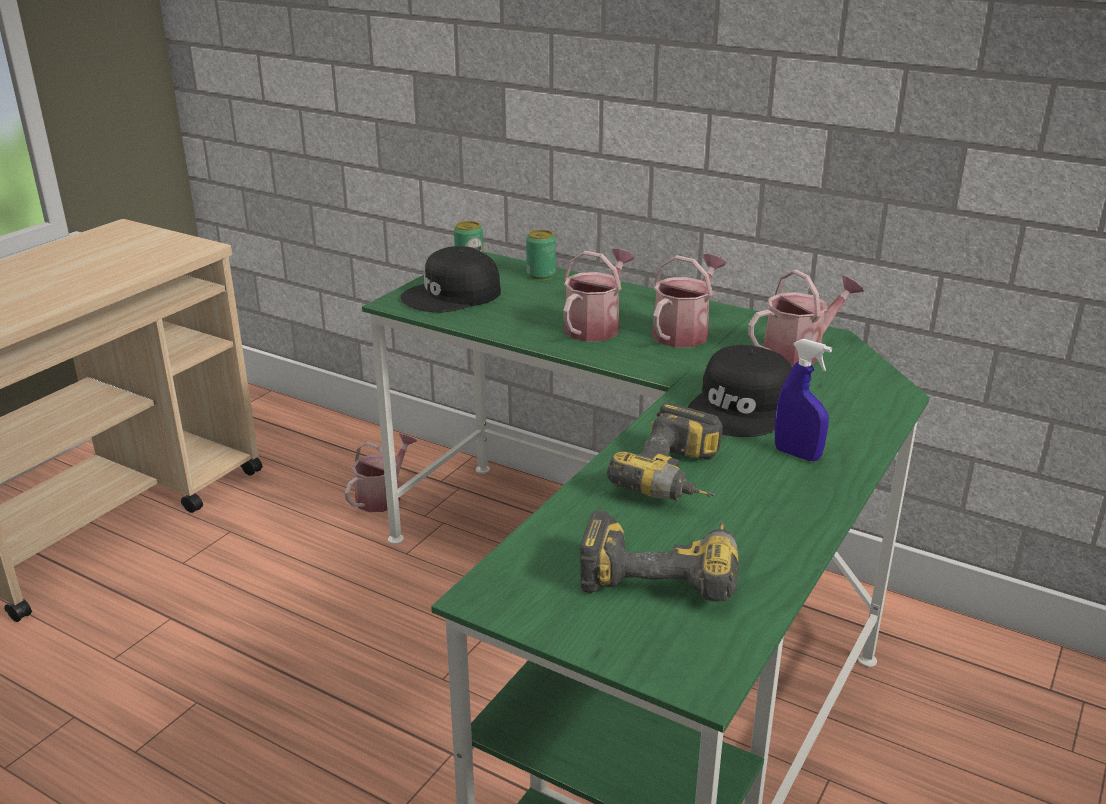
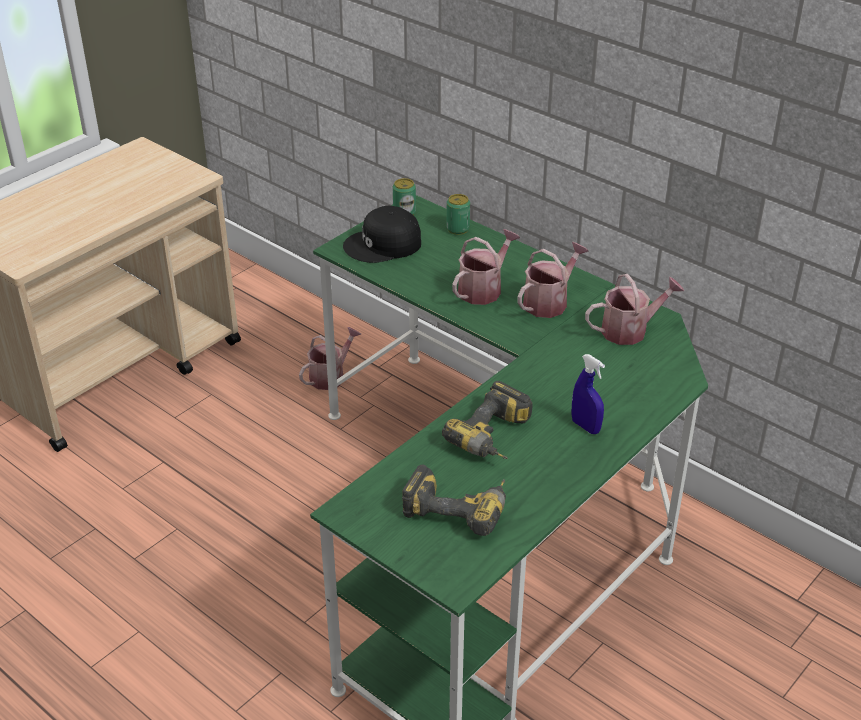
camera: 10 degrees right, 10 degrees up
(743, 408) = (564, 381): black cap -> none

